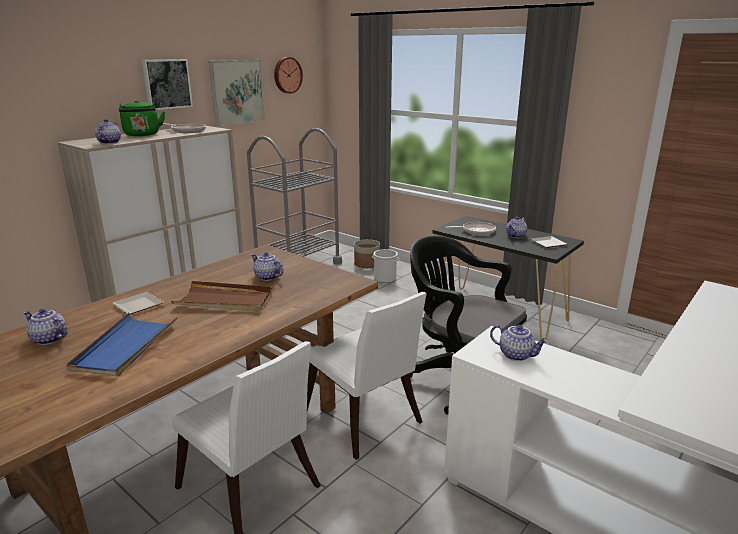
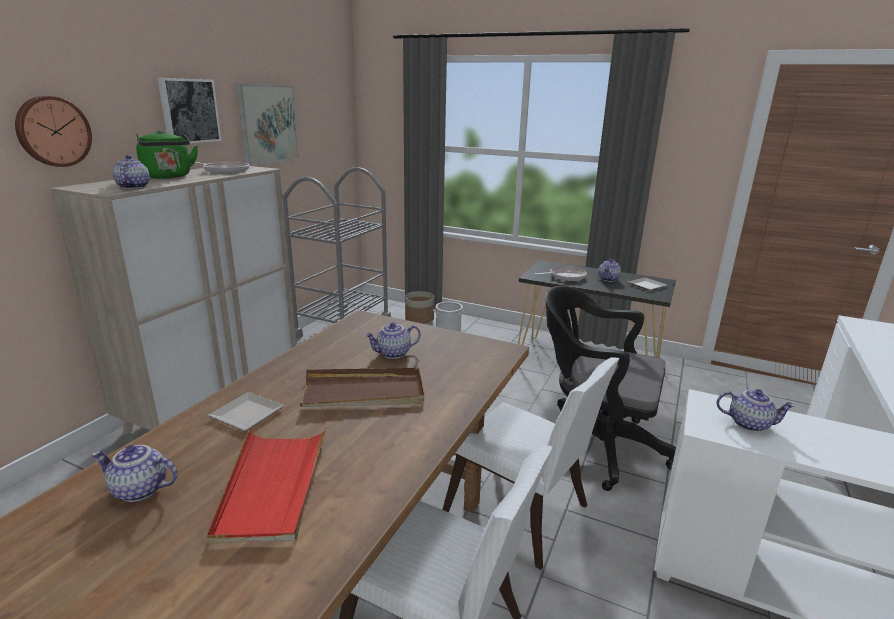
camera: 15 degrees left, 0 degrees up
(125, 347) = (273, 486): blue tray -> red tray
(267, 277) = (393, 354): teapot -> teapot turned 45 degrees counterclockwise
(287, 75) = (319, 105): wall clock -> wall clock (52, 131)

